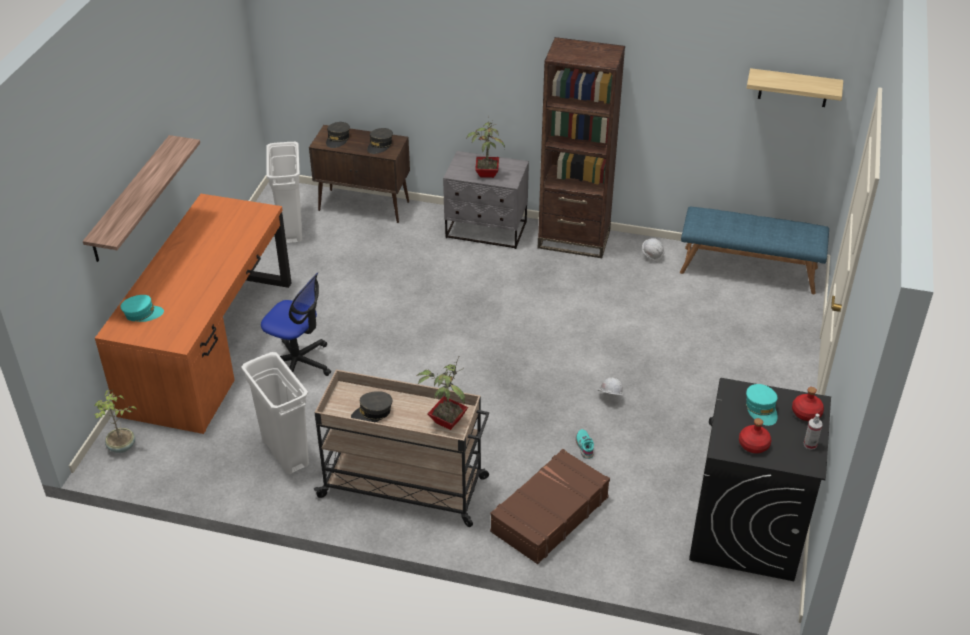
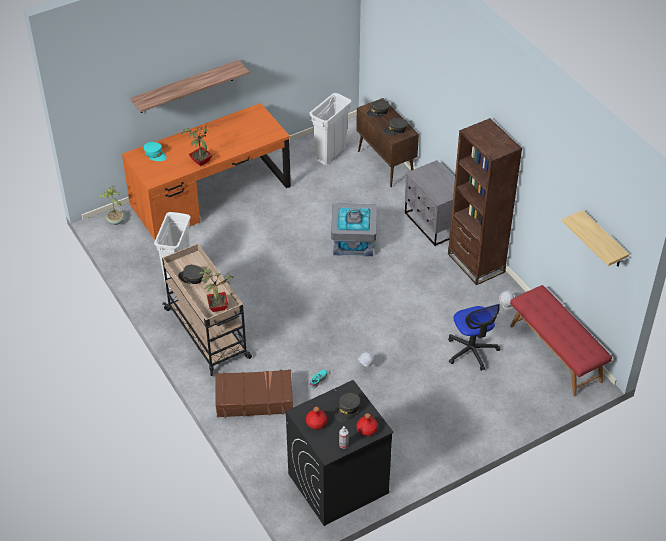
camera: 45 degrees right, 5 degrees up
(298, 364) = (239, 234): office chair -> office chair (472, 351)
(431, 293) = (353, 241): none -> grey storage box
(485, 173) = (433, 185): potted plant -> potted plant (200, 161)
(749, 269) = (556, 353): blue bench -> red bench
(761, 409) = (347, 410): turquoise cap -> grey cap

